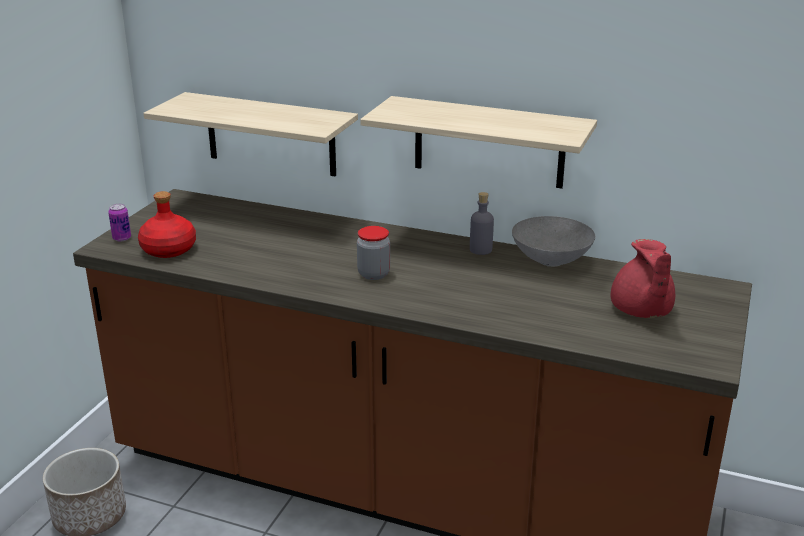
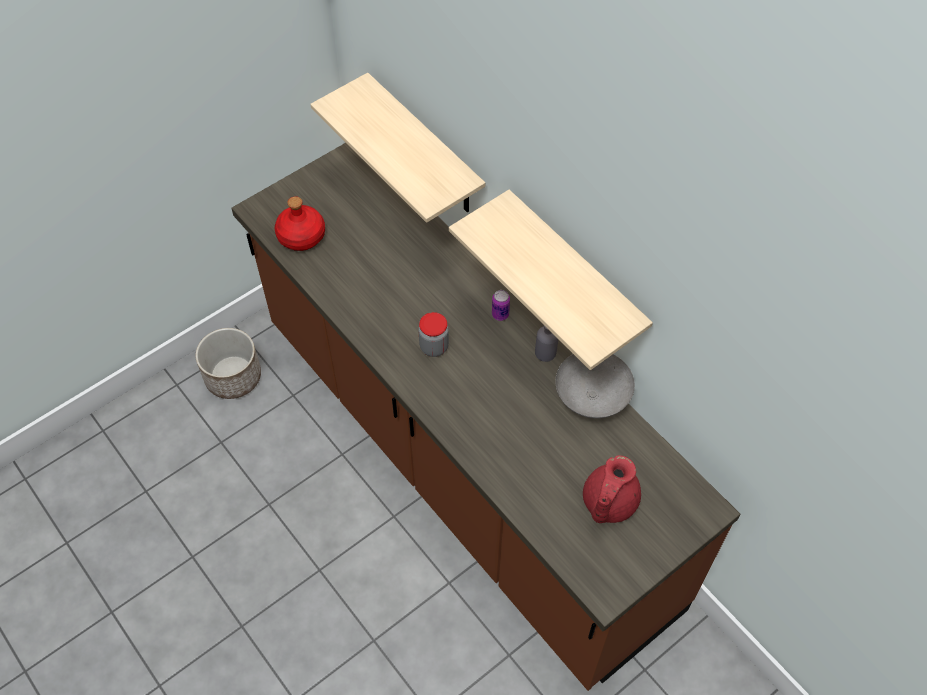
camera: 30 degrees right, 30 degrees up
(122, 238) = (276, 202): can -> can (500, 314)

